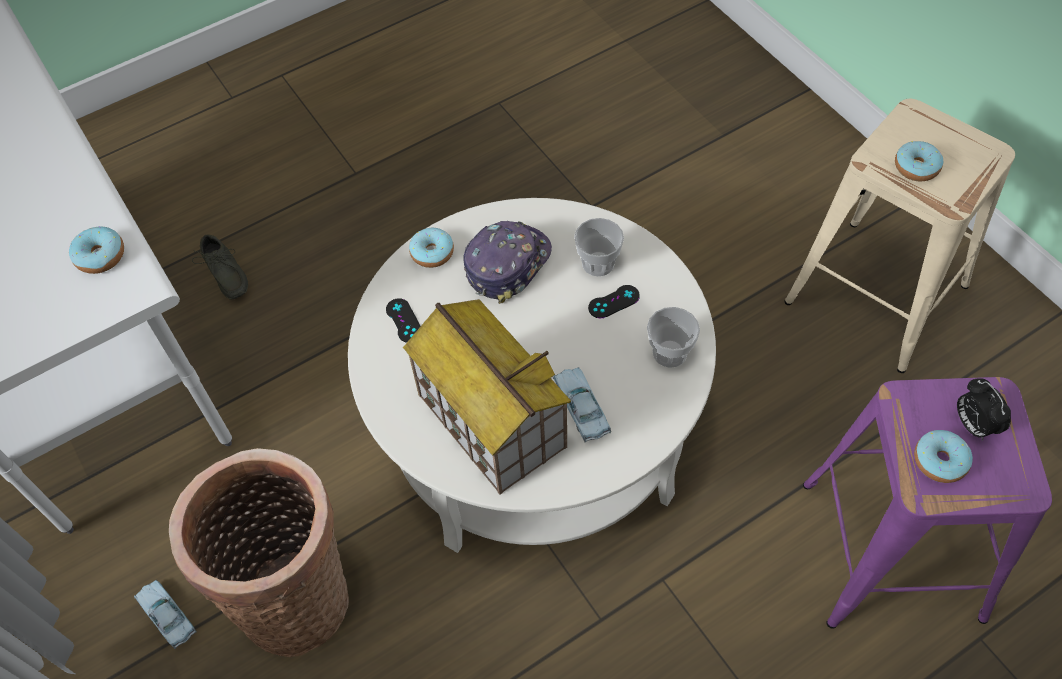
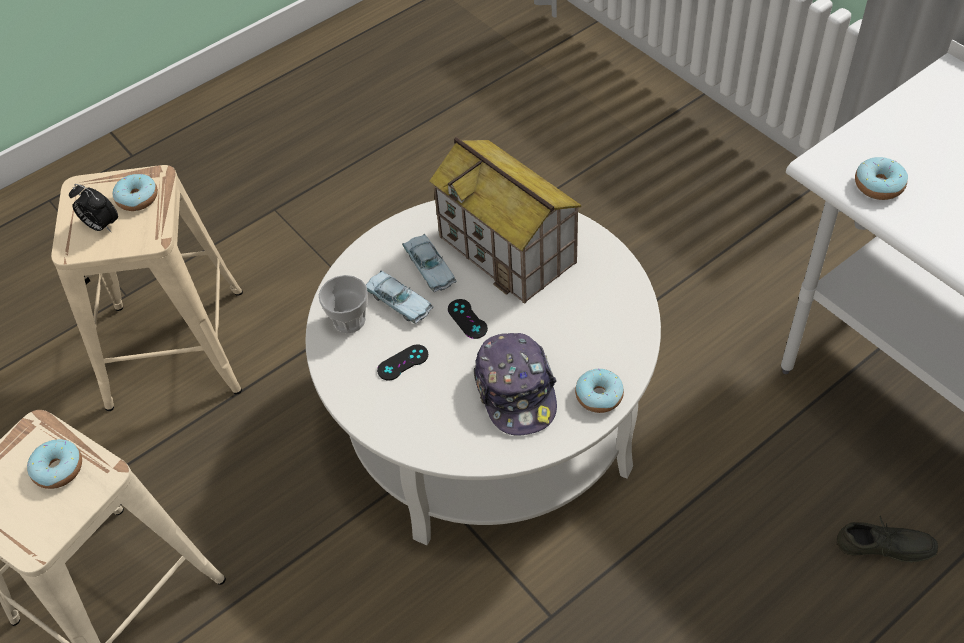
camera: 175 degrees right, 5 degrees down
(167, 615) = (769, 242): blue toy car -> blue toy car (398, 302)
(224, 276) = (884, 550): grey shoe -> grey shoe turned 135 degrees clockwise
(296, 594) = (670, 265): basket -> none
(404, 320) = (609, 324): black game controller -> black game controller (467, 319)
(507, 264) = (516, 391): cap -> cap turned 45 degrees counterclockwise
(598, 263) = (420, 401): cup -> none
(894, 549) = (174, 348): purple stool -> beige stool
(973, 424) = (101, 226): alarm clock -> alarm clock turned 150 degrees clockwise

